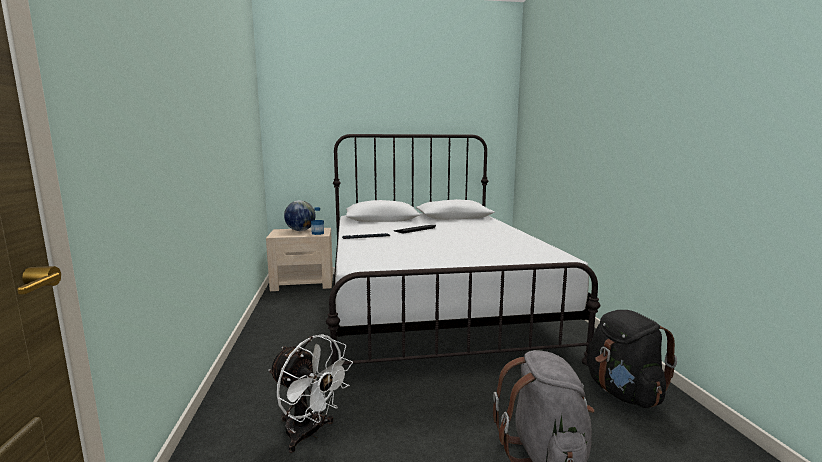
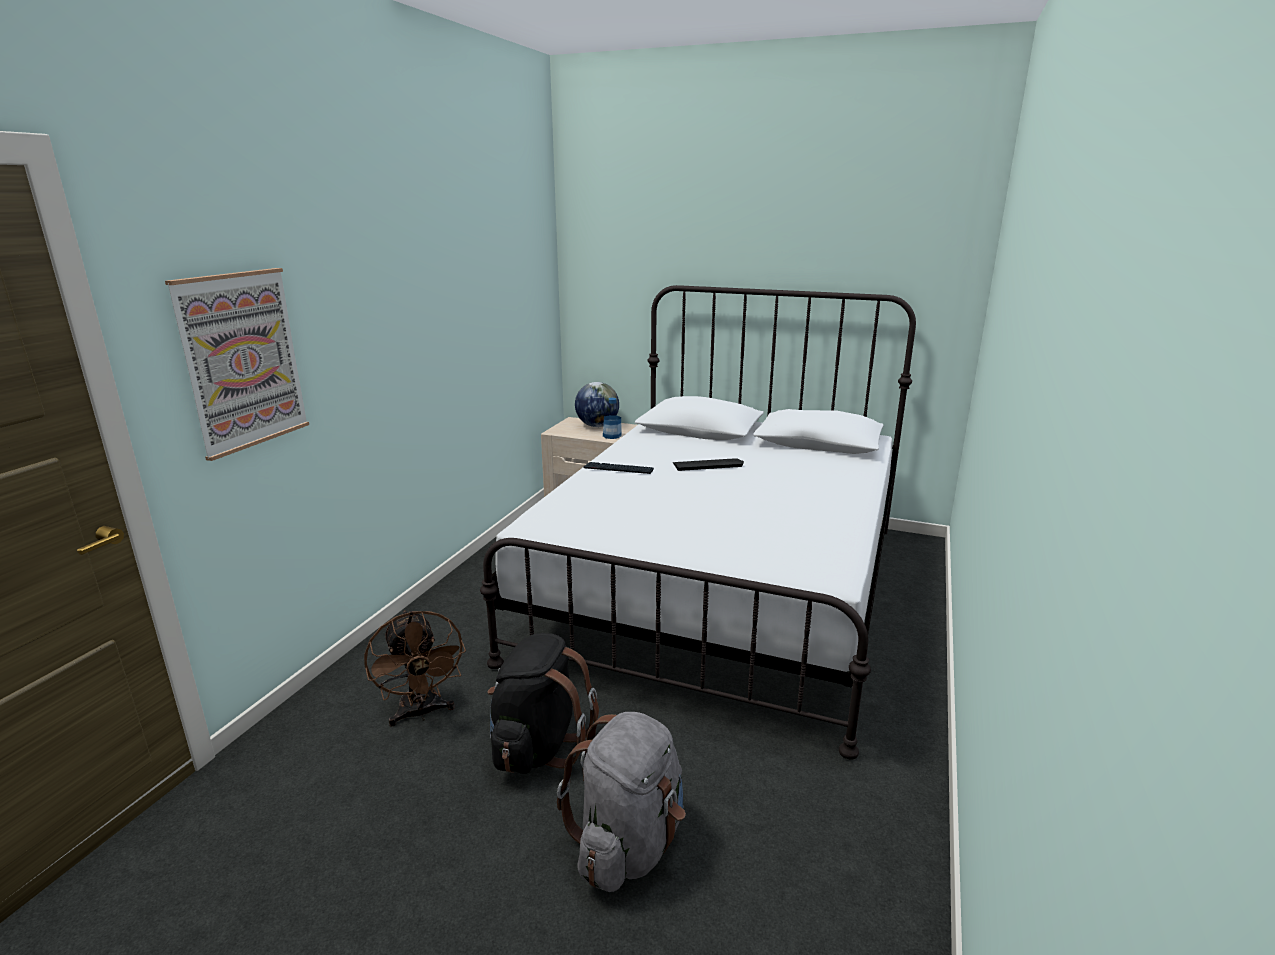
camera: 30 degrees right, 10 degrees up
(131, 120) = (242, 360): none -> picture
(309, 434) = (421, 713): white fan -> brown fan
(623, 392) = (844, 817): black backpack -> black backpack (538, 746)

